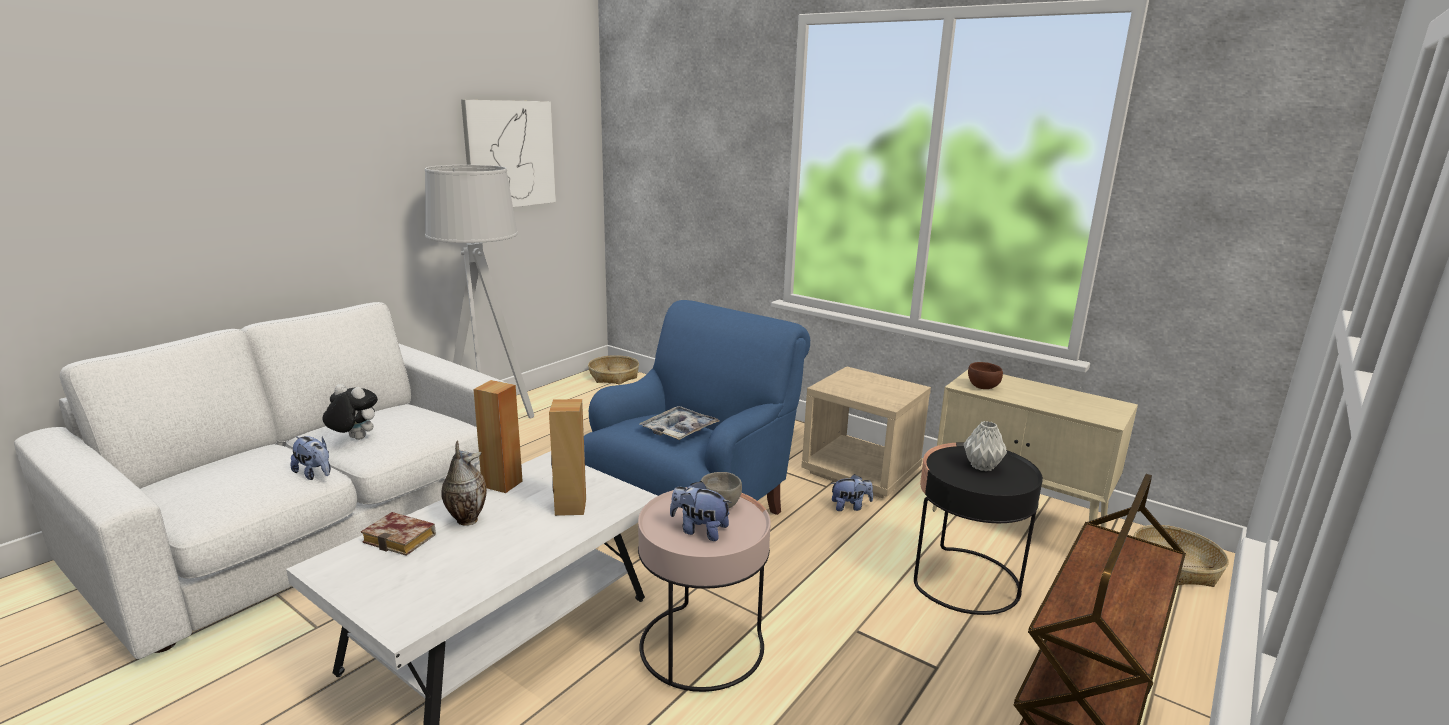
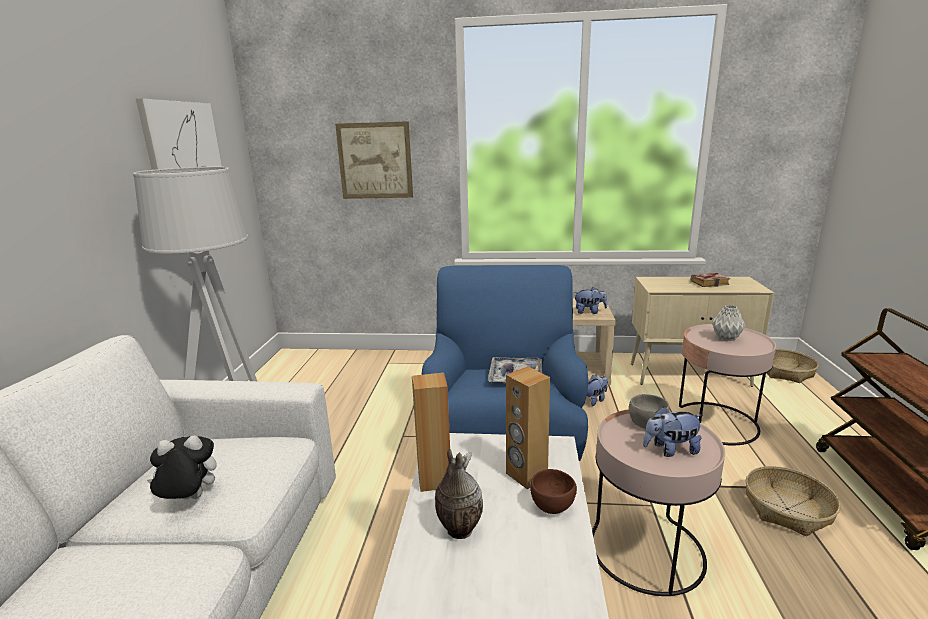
camera: 30 degrees left, 0 degrees up
(315, 474) = (194, 560): plush toy -> plush toy (589, 312)
(403, 538) = (429, 583): book -> book (710, 283)
(614, 376) = (301, 358): basket -> basket (787, 509)
(708, 172) = (375, 161): none -> picture
(964, 580) = (716, 423): black side table -> pink side table
(983, 387) = (667, 287): brown bowl -> brown bowl (553, 507)

